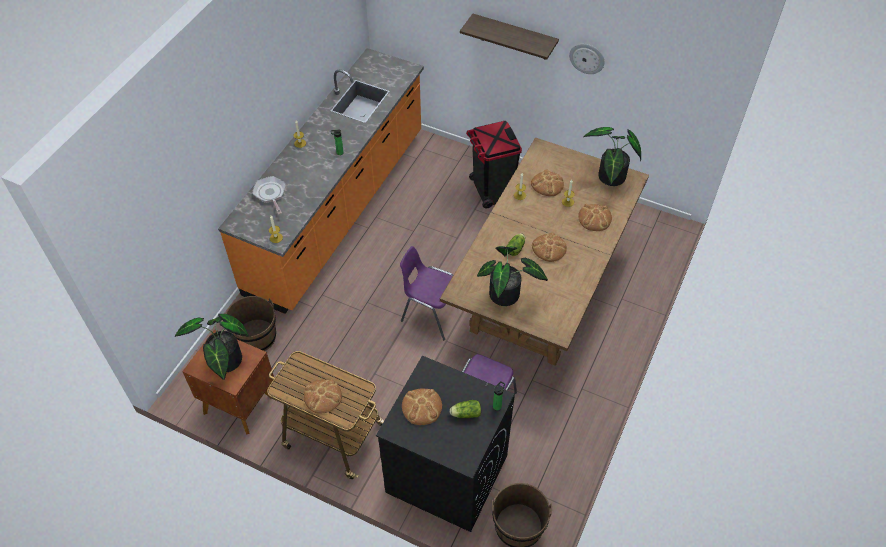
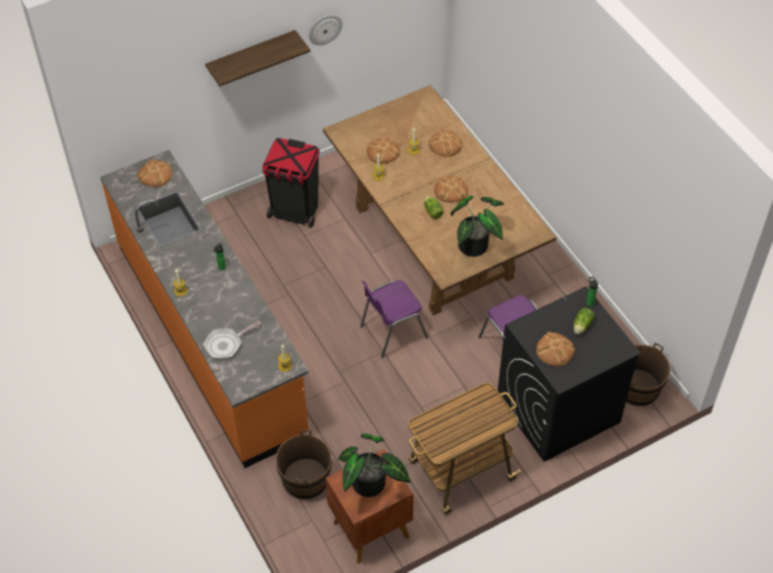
camera: 55 degrees left, 0 degrees up
(270, 194) = (226, 344): frying pan -> frying pan turned 45 degrees counterclockwise
(322, 396) = (471, 425): bread -> bread (155, 174)
(609, 178) = (412, 110): potted plant -> none

